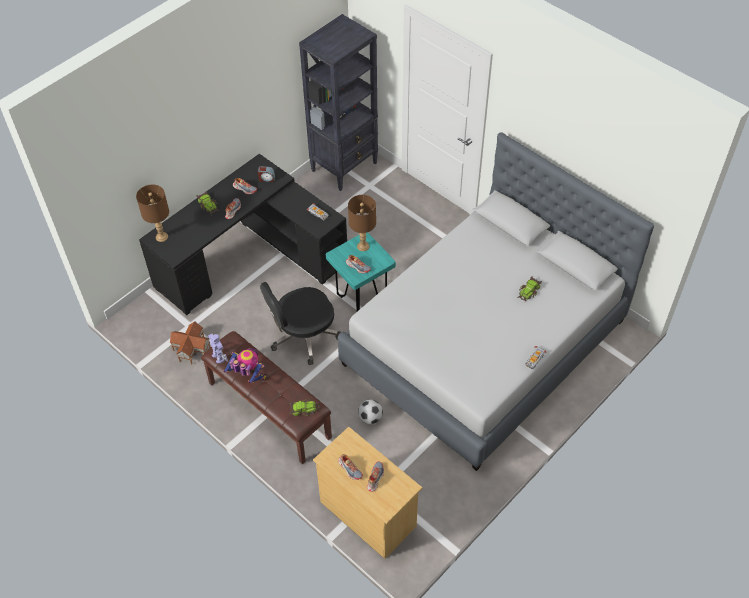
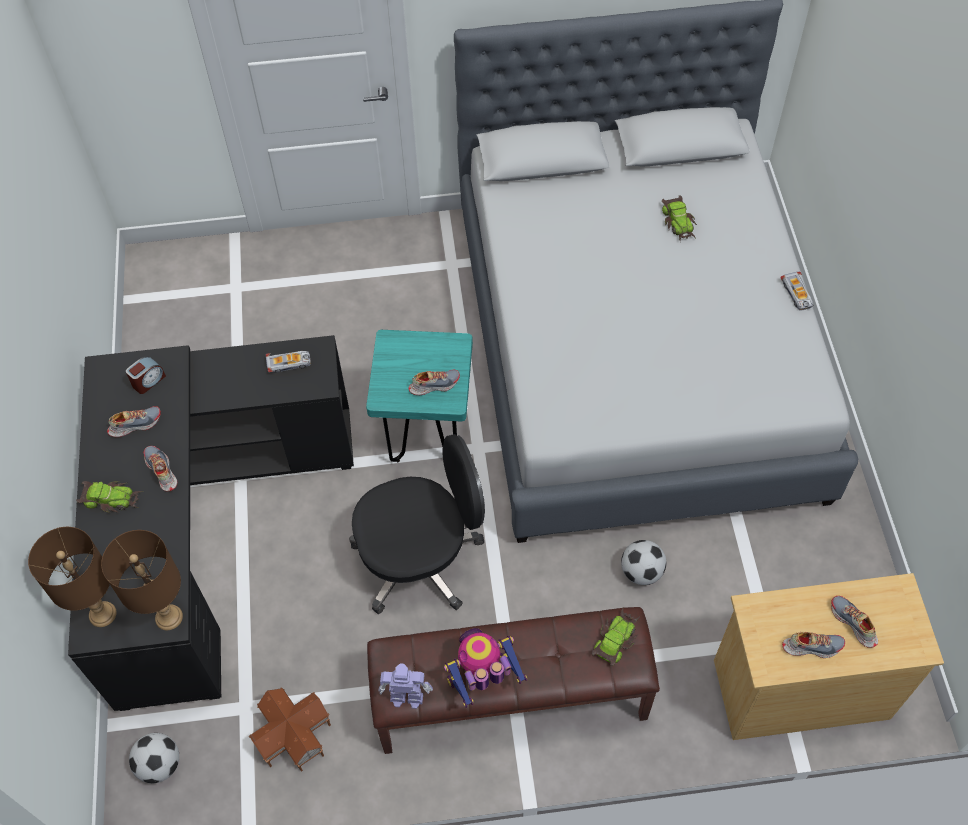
camera: 50 degrees left, 5 degrees up
(145, 317) = (160, 764): none -> football
(303, 336) = (420, 559): black office chair -> black office chair turned 120 degrees counterclockwise
(345, 166) = (168, 291): black bookcase -> none
(363, 246) = (402, 353): brown table lamp -> brown table lamp (168, 618)

